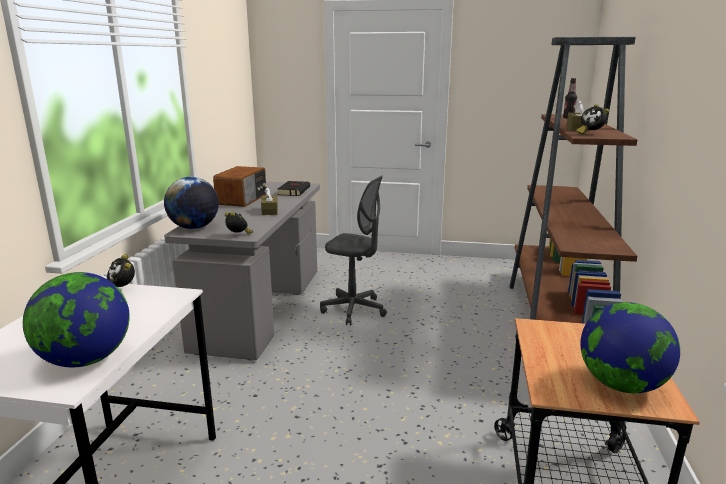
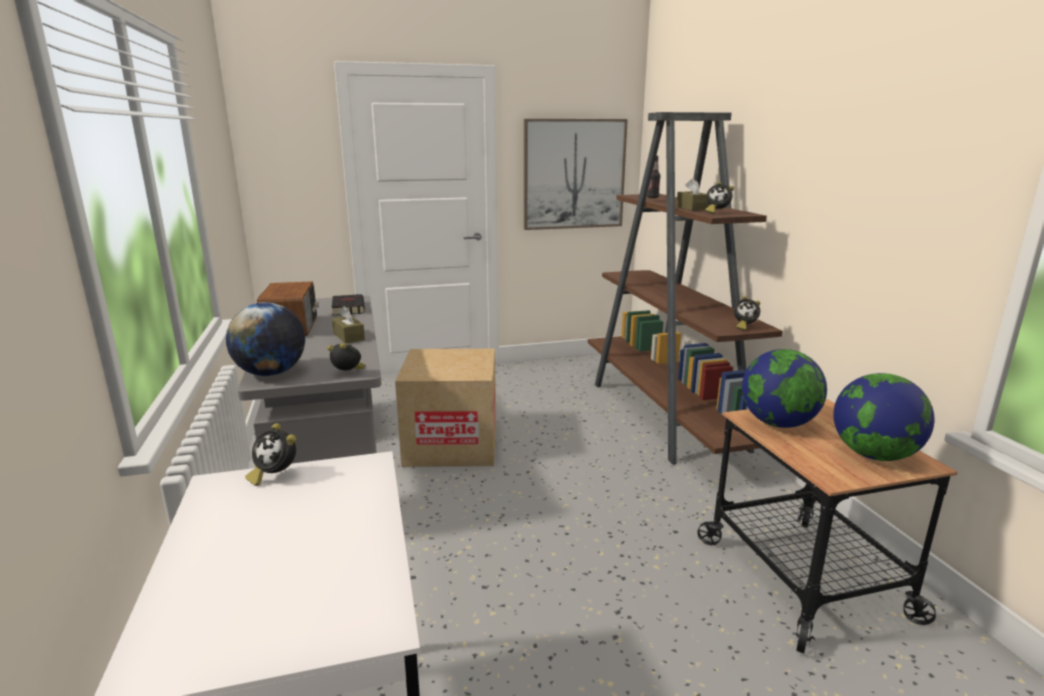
camera: 25 degrees left, 0 degrees up
(86, 360) = (354, 583): globe -> globe (777, 423)
(354, 310) = (451, 444): grey office chair -> cardboard box
(521, 94) = (574, 174): none -> picture
(599, 247) = (744, 327): none -> alarm clock

